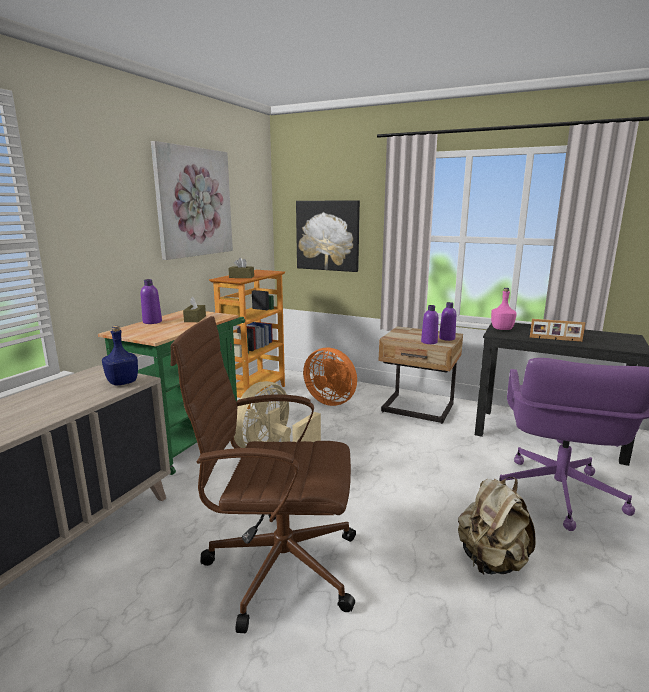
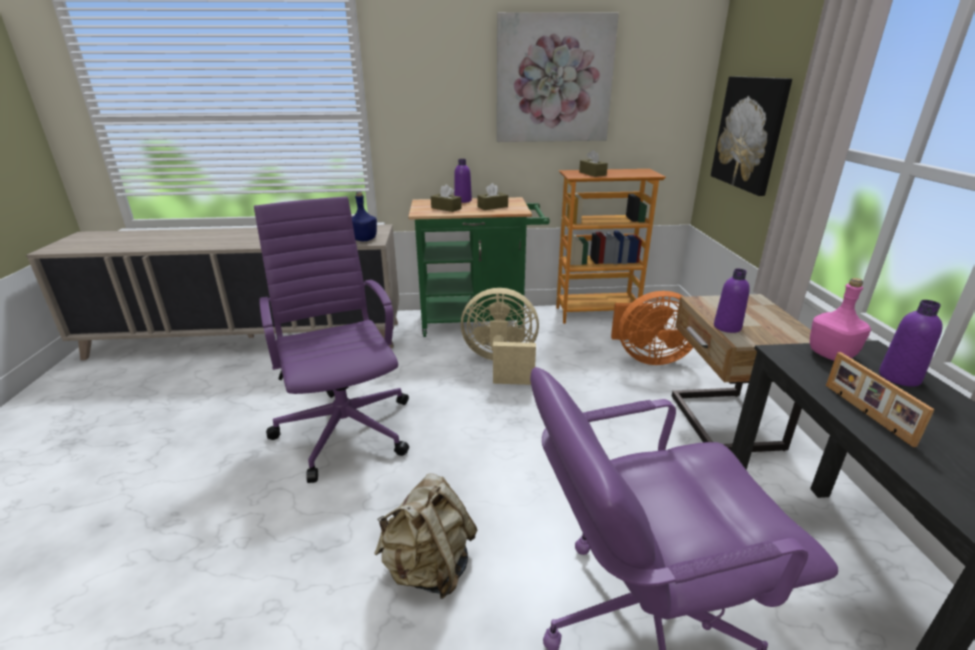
camera: 60 degrees right, 10 degrees up
(163, 329) = (446, 208): none -> brown tissue box
(277, 566) = (345, 427): brown office chair -> purple office chair
(331, 401) = (648, 357): orange fan -> orange fan turned 90 degrees counterclockwise
(447, 338) = (773, 336): purple bottle -> purple bottle (899, 377)

